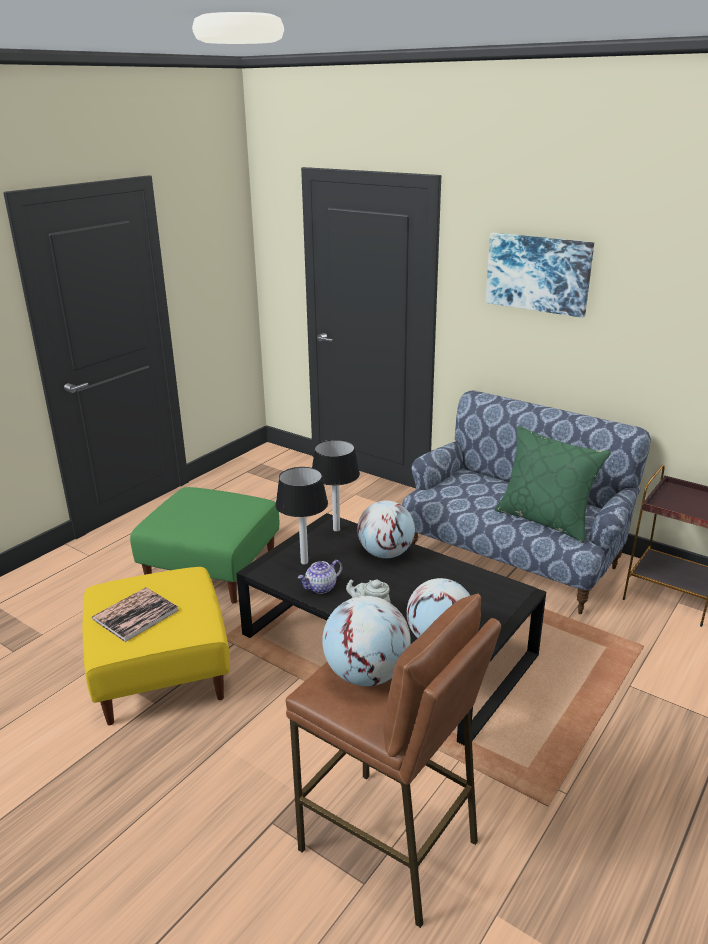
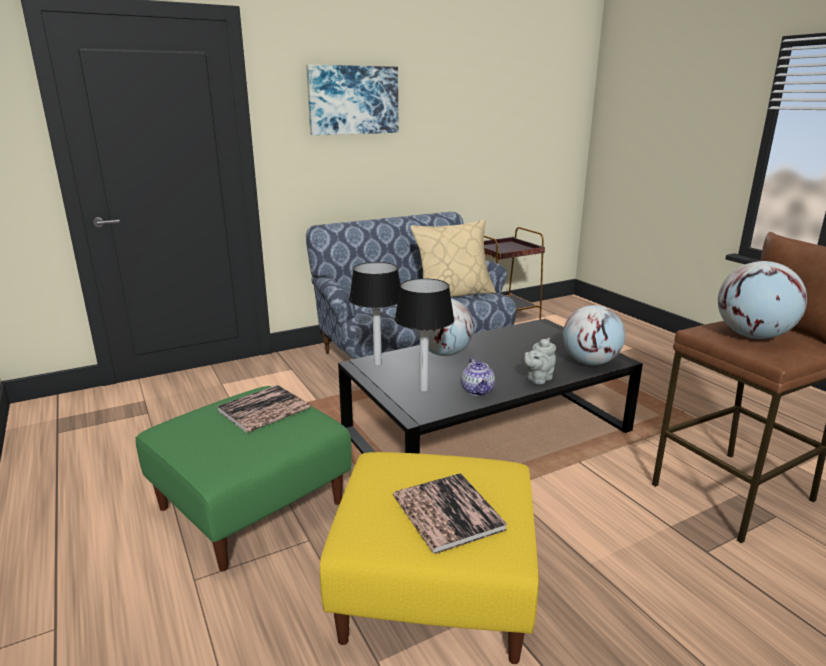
camera: 65 degrees left, 5 degrees down
(230, 511) = (263, 409): none -> book
(545, 520) = (453, 295): green pillow -> beige pillow

